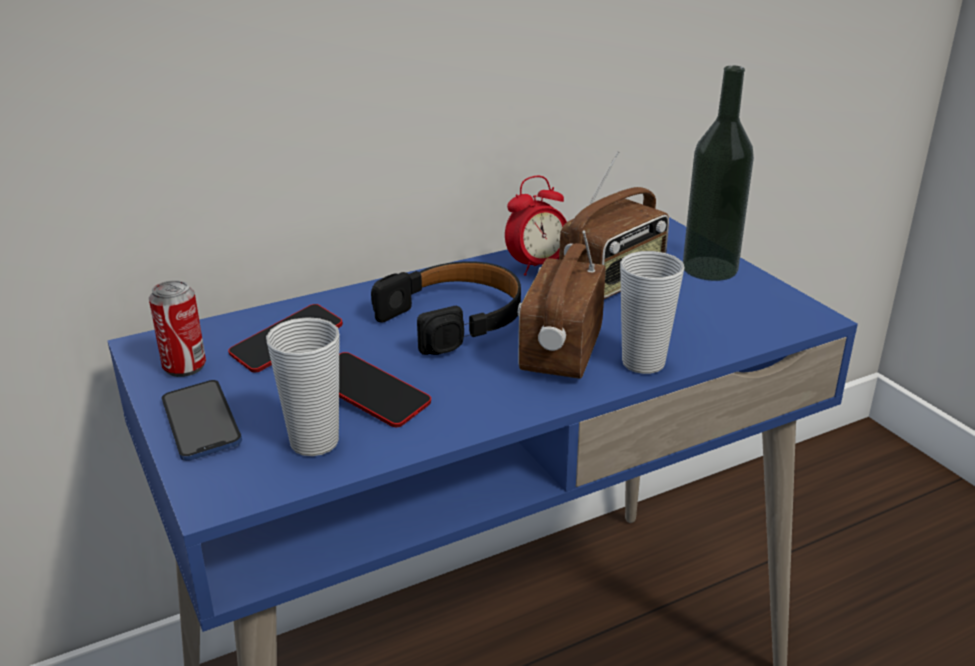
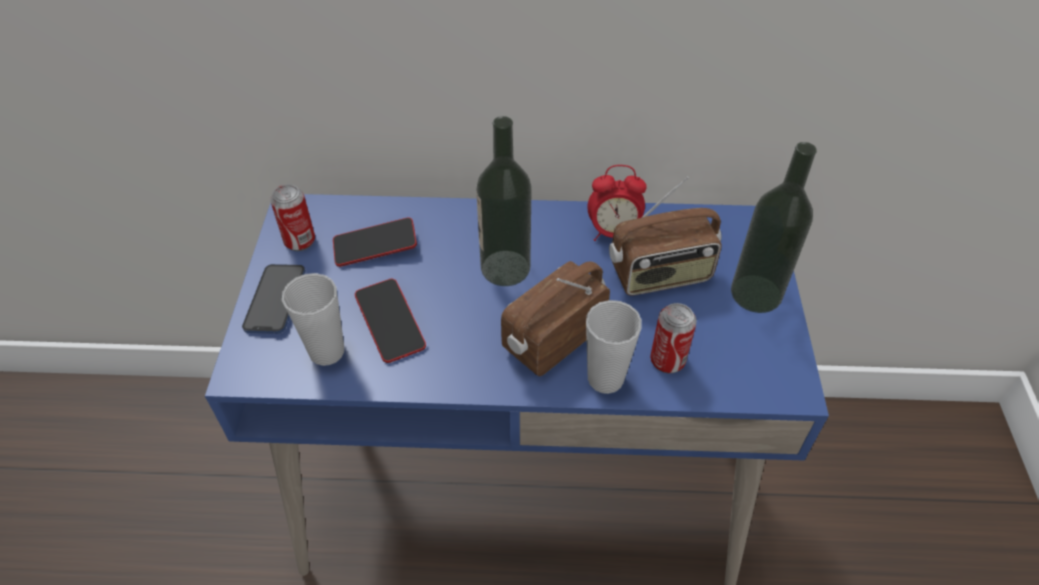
camera: 30 degrees right, 20 degrees up
(454, 319) = (505, 268): black headphones -> bottle
(685, 333) = (667, 360): none -> can

